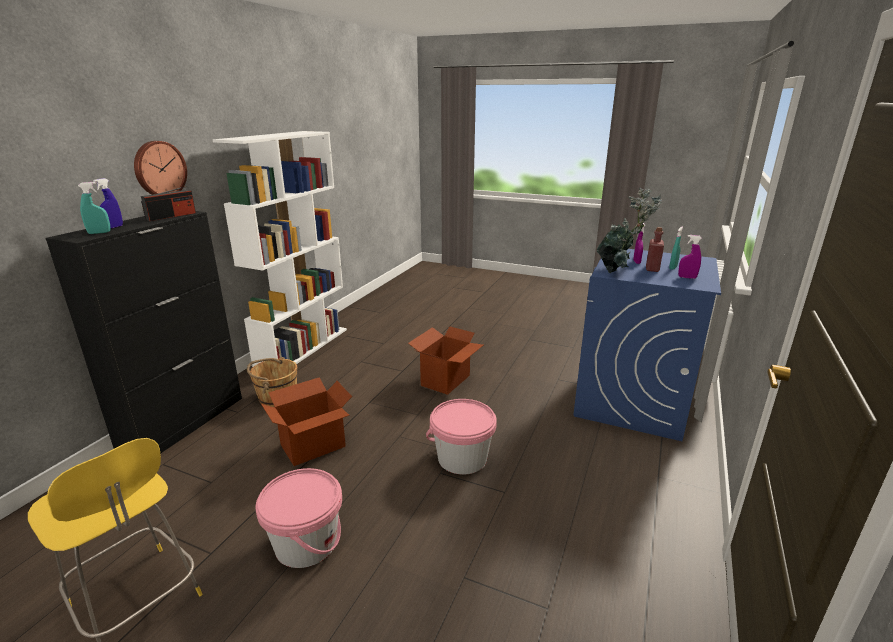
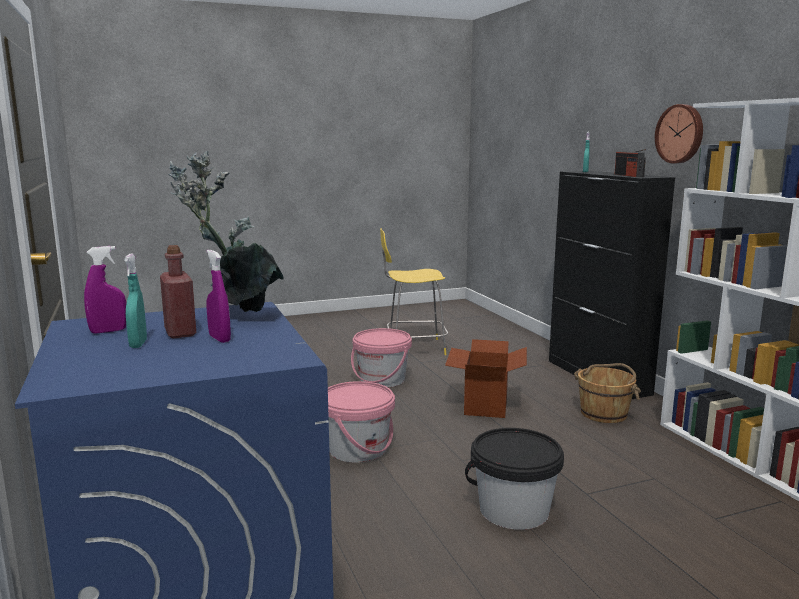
camera: 135 degrees right, 10 degrees down
(114, 227) = (602, 172): blue spray bottle -> none
(446, 380) = (513, 510): cardboard box -> black bucket

